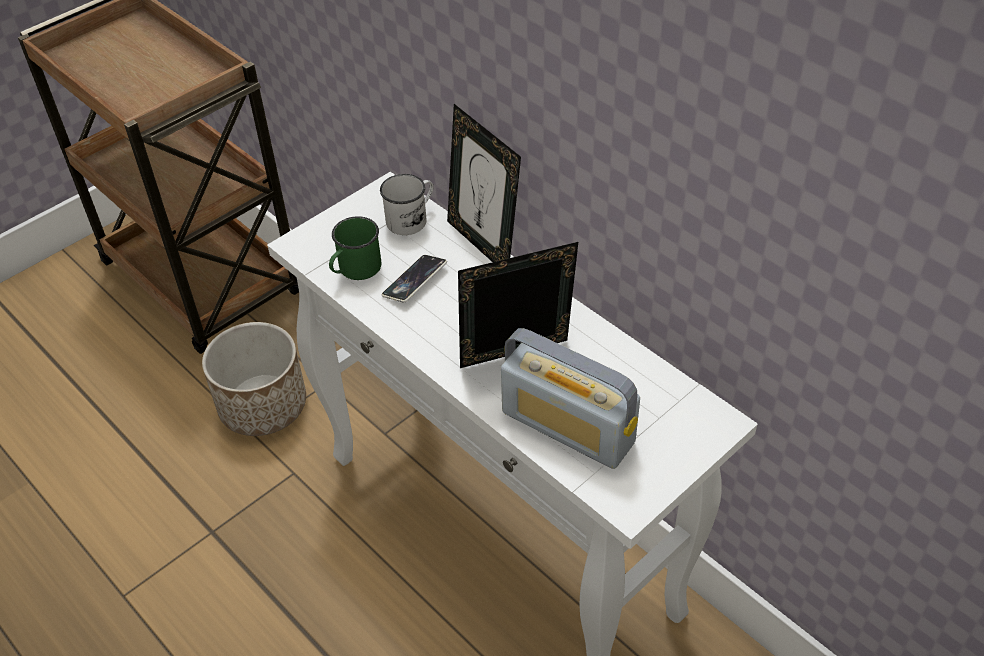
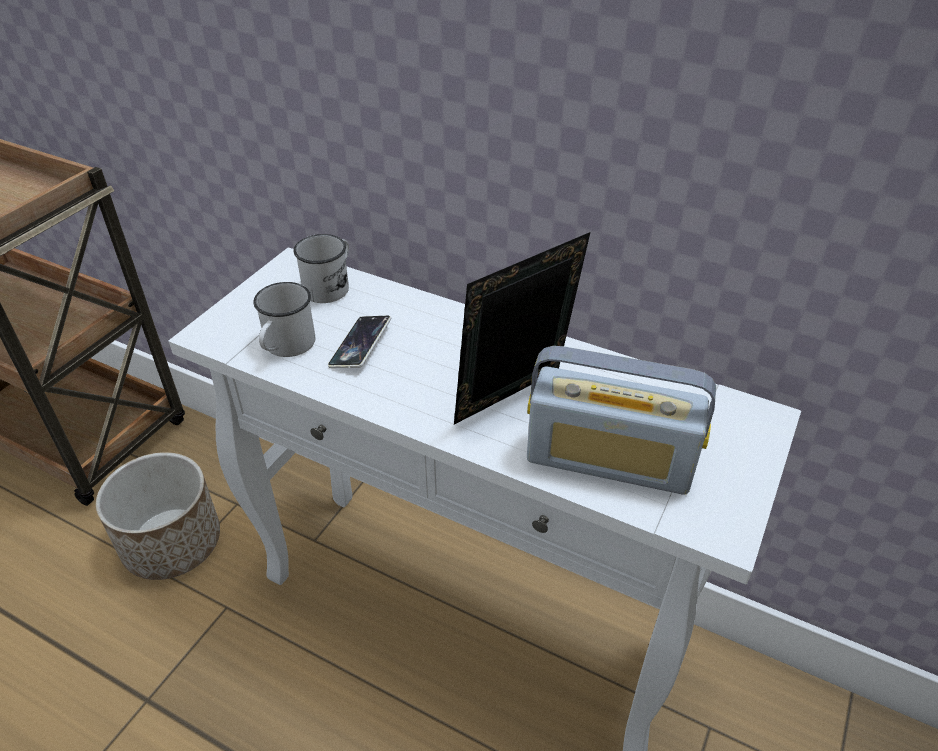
camera: 20 degrees left, 5 degrees down
(355, 270) = (286, 347): green mug -> white mug
(483, 244) = (420, 296): picture frame -> none

